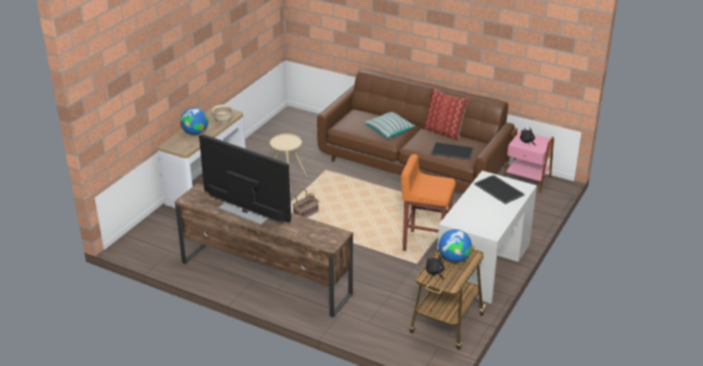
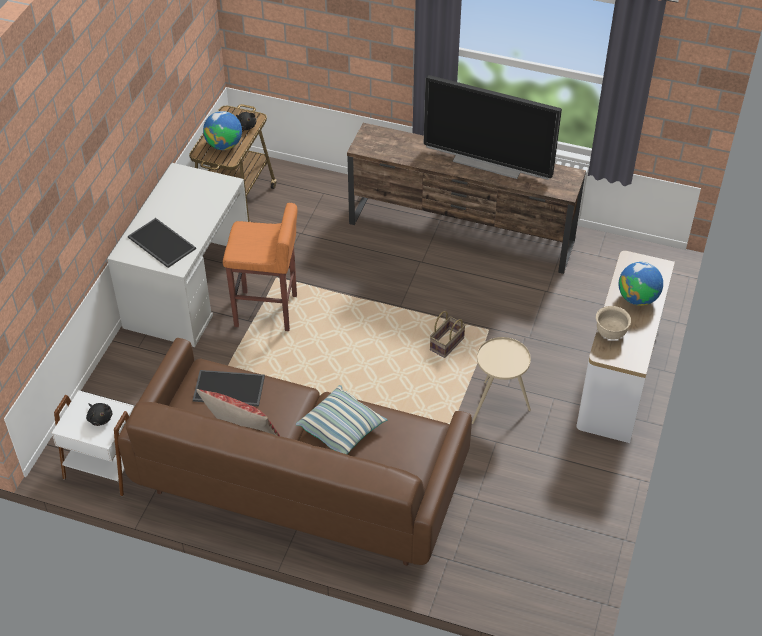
camera: 170 degrees right, 15 degrees up
(526, 180) = (105, 464): pink side table -> white side table

